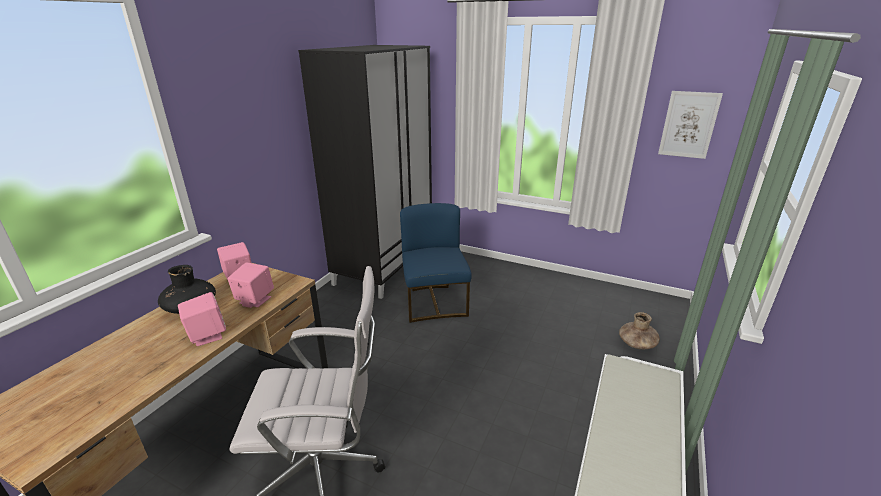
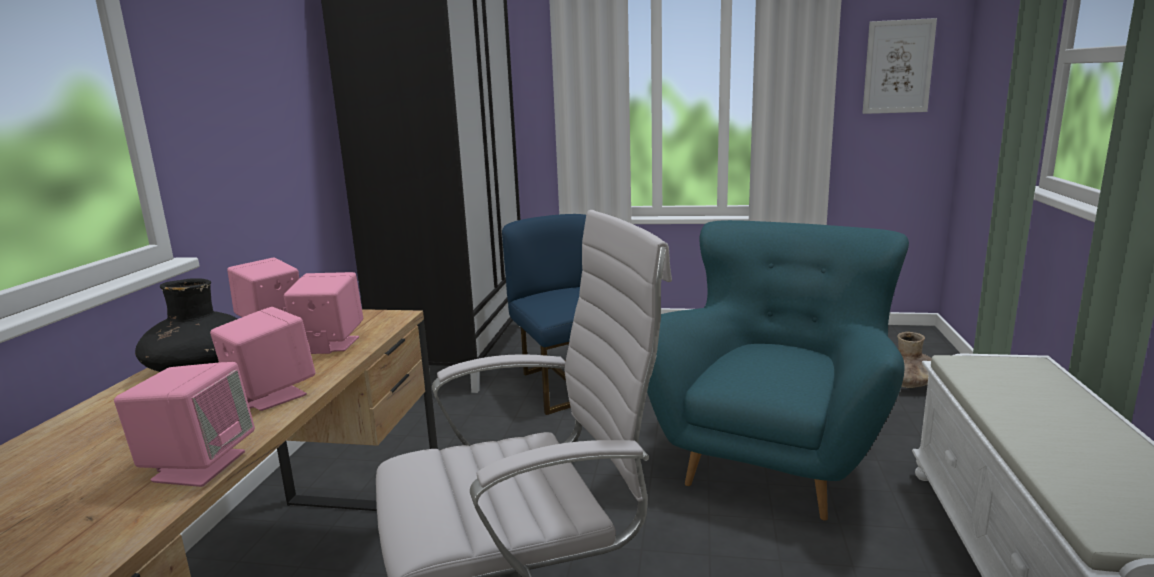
camera: 15 degrees left, 10 degrees down
(153, 379) = (198, 466): none -> pink speaker
(517, 383) = (774, 459): none -> turquoise armchair

